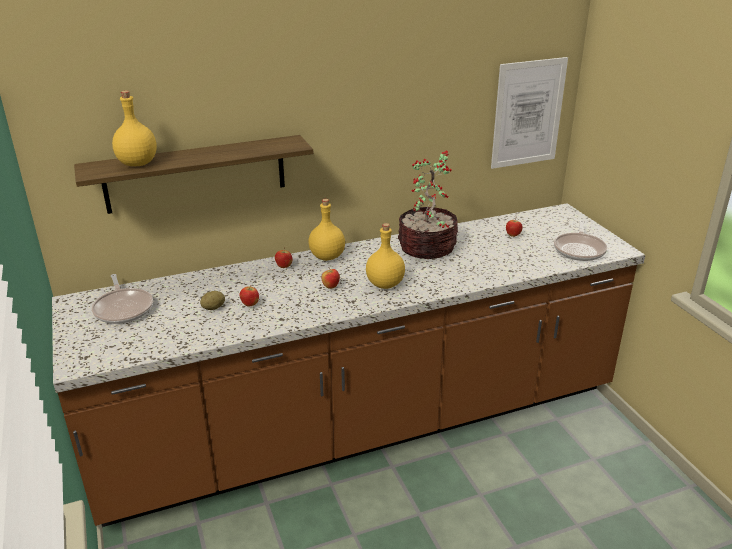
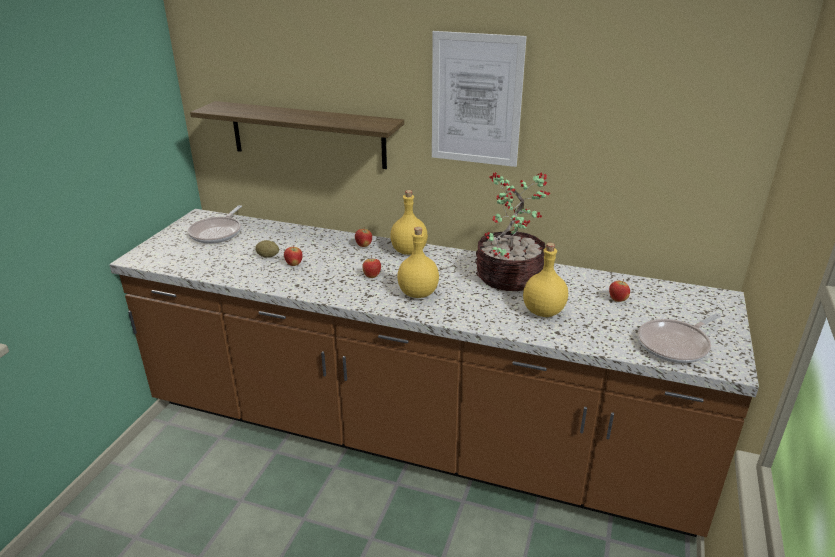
camera: 40 degrees right, 0 degrees up
(137, 163) = (247, 110): yellow bottle -> yellow bottle (543, 311)
(528, 113) = (693, 158): picture -> picture (476, 100)

